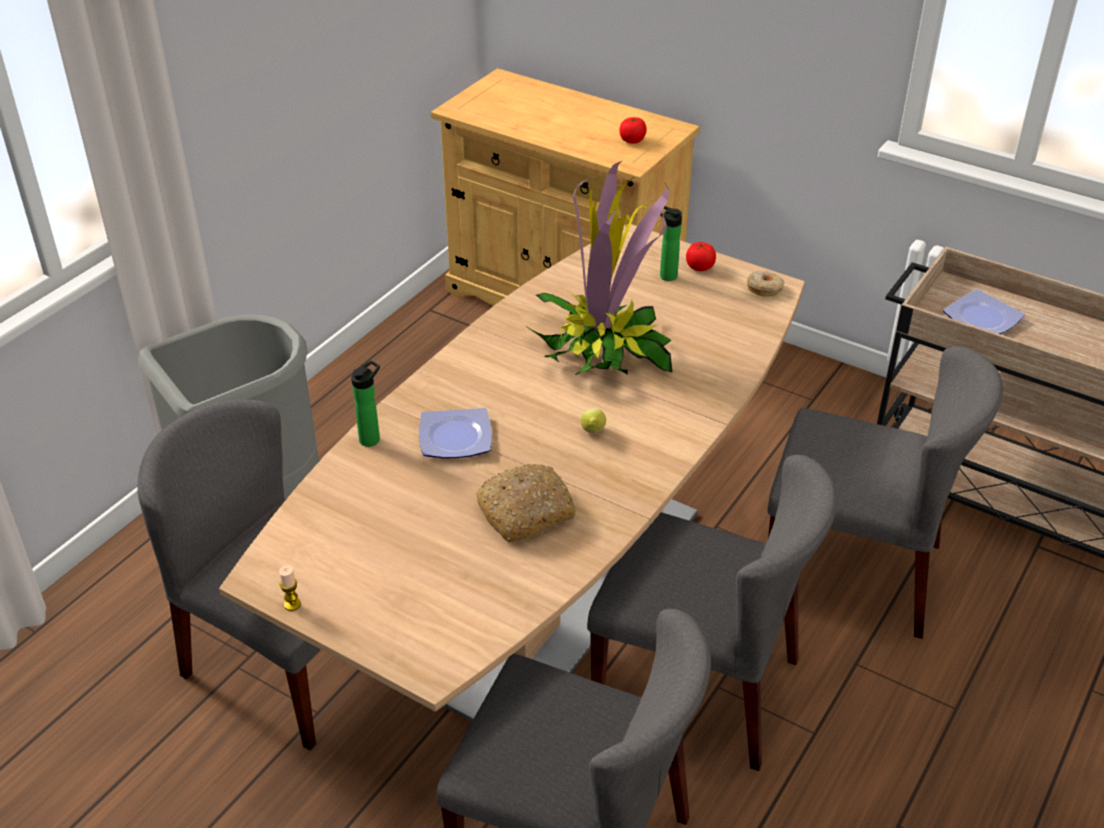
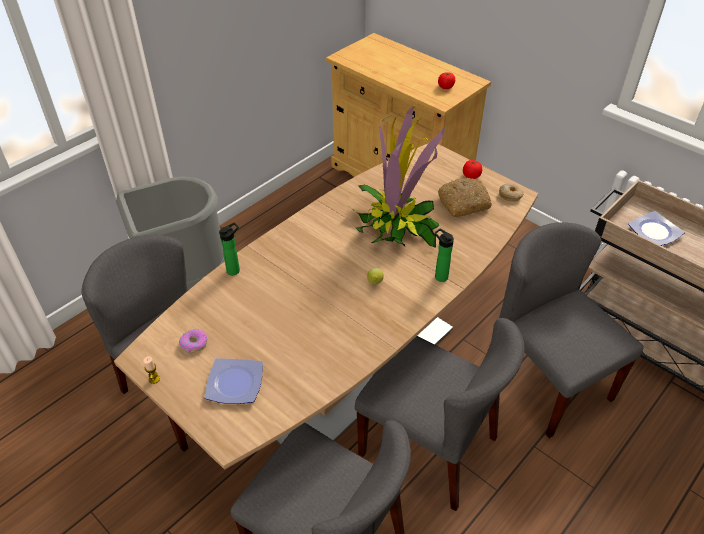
camera: 10 degrees right, 5 degrees up
(339, 548) = (194, 343): none -> donut
(457, 437) = (287, 275): plate -> plate (236, 382)
(527, 511) = (318, 333): bread -> bread (464, 203)
(665, 275) = (448, 179): bottle -> bottle (439, 276)
(854, 570) = (545, 381): grey chair -> grey chair turned 150 degrees counterclockwise

